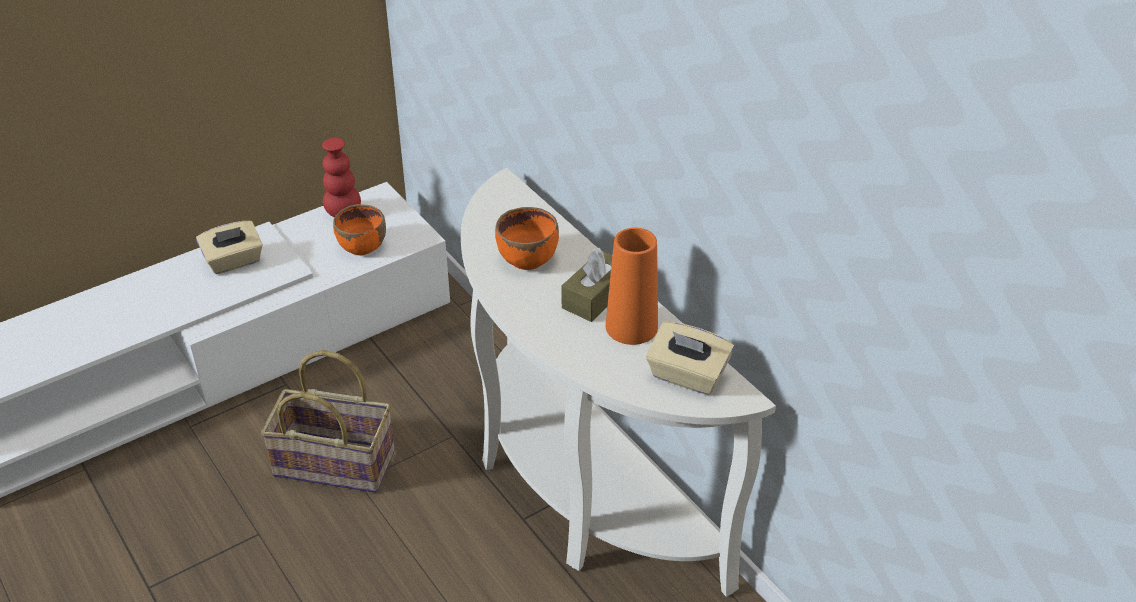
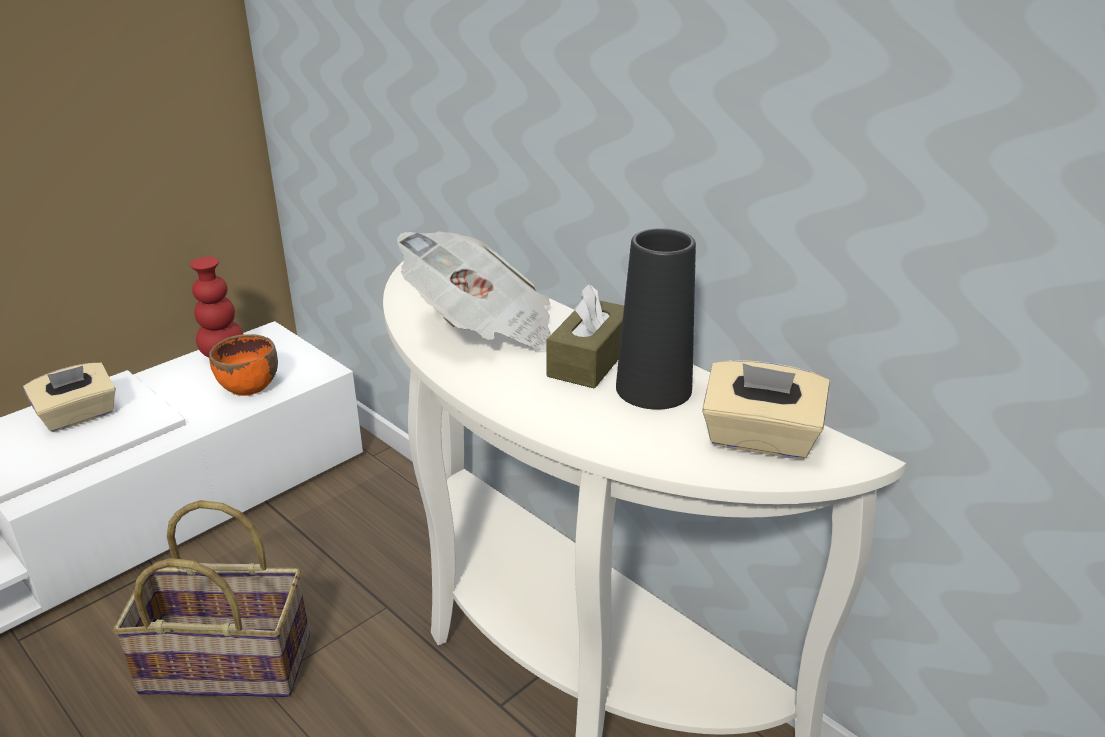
camera: 10 degrees left, 10 degrees down
(527, 259) = (482, 327): orange bowl -> newspaper
(631, 327) = (653, 388): orange vase -> black vase

